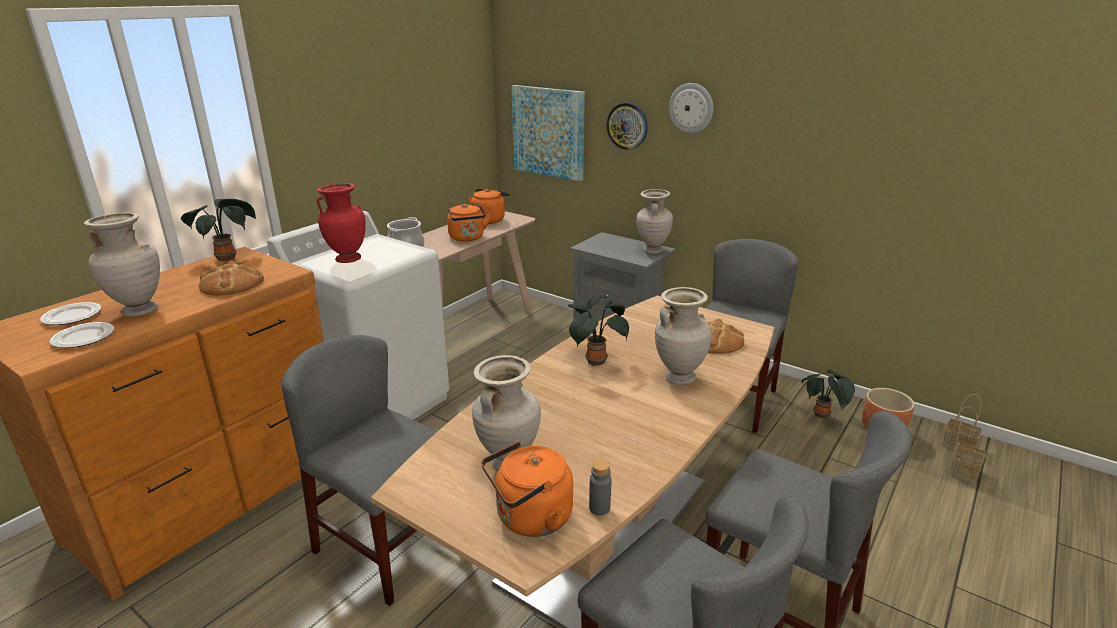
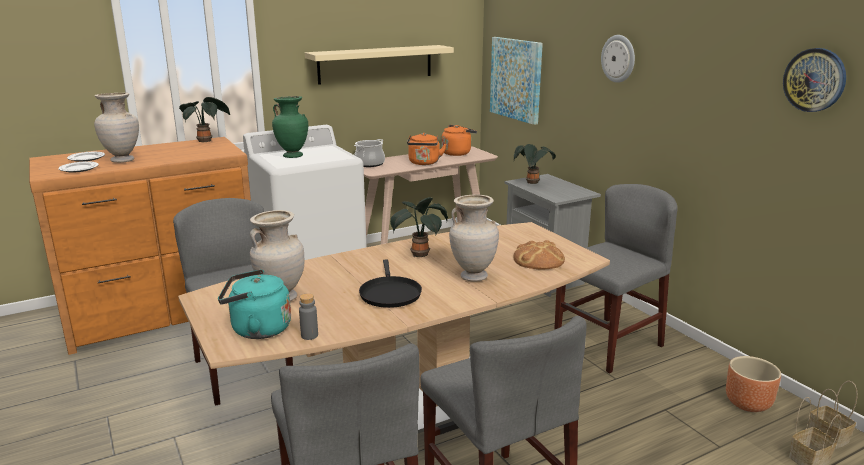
camera: 25 degrees right, 5 degrees down
(231, 284) = (189, 154): bread -> none
(348, 259) = (293, 156): red vase -> green vase
(394, 128) = (375, 64): none -> beige shelf
(530, 519) = (257, 329): orange kettle -> turquoise kettle
(621, 423) = (389, 294): none -> black frying pan
(627, 126) = (571, 75): wall clock -> wall clock (814, 80)
(652, 250) = (576, 192): beige vase -> none
(822, 416) = (693, 376): potted plant -> potted plant (532, 183)

